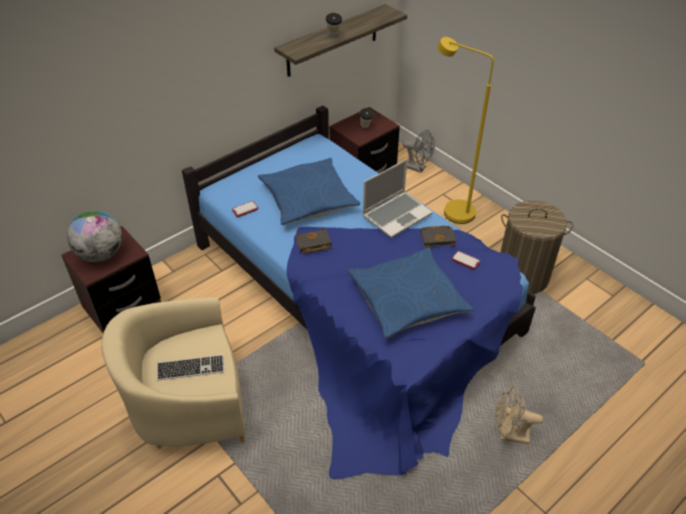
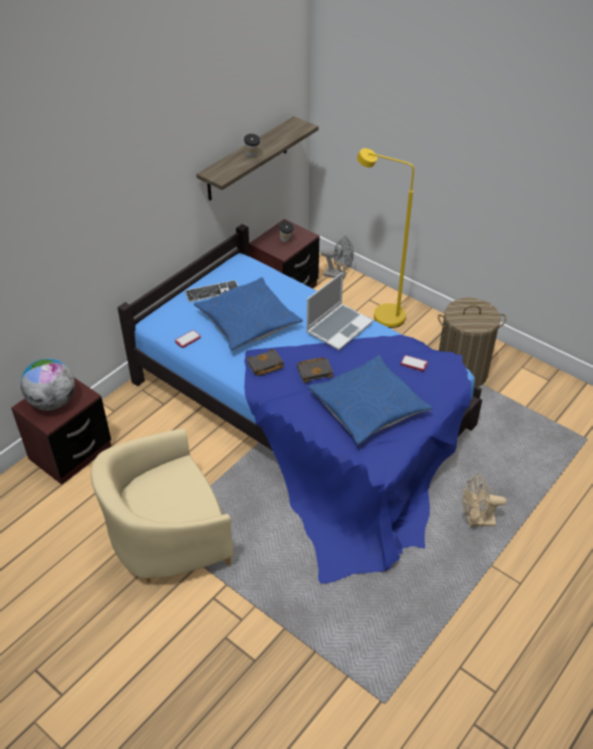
camera: 10 degrees left, 0 degrees up
(191, 368) = (172, 500): keyboard -> keyboard (212, 292)
(438, 238) = (383, 345): black book -> black book (315, 371)

